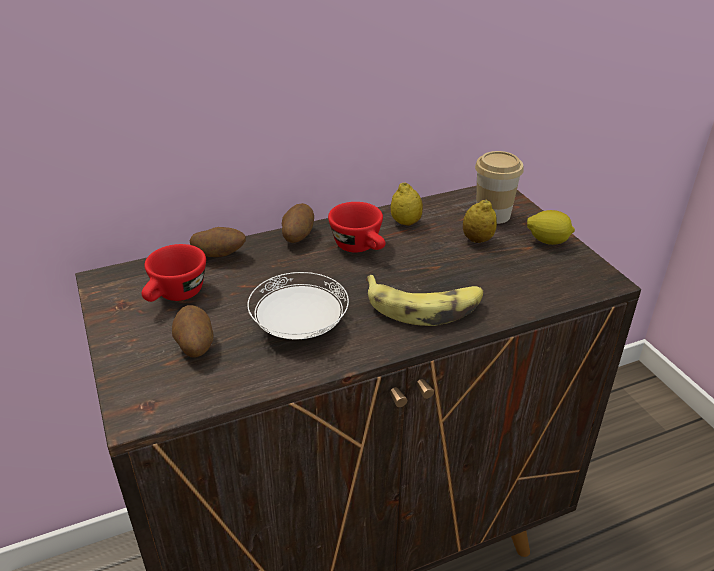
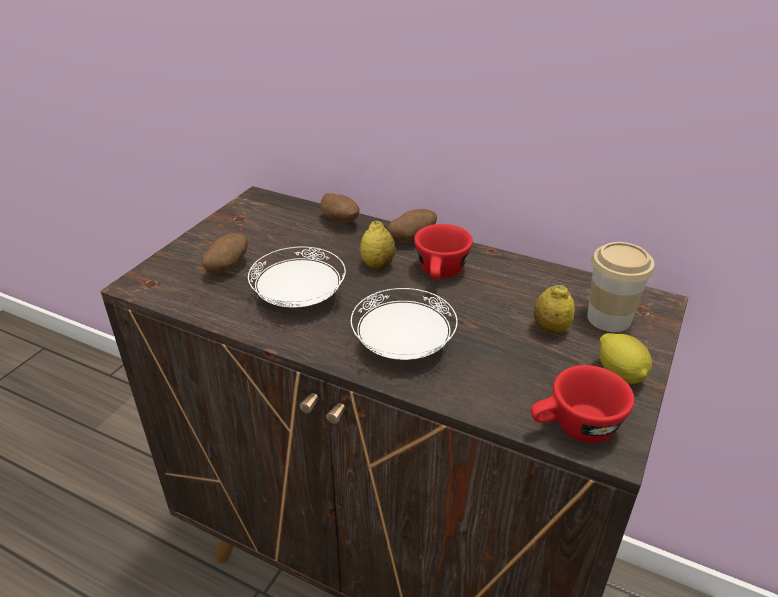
camera: 50 degrees right, 0 degrees up
(175, 296) = (272, 231): red cup -> red cup (574, 428)
(406, 222) = (513, 277): lemon -> lemon (377, 265)
(424, 306) = (404, 346): banana -> white plate

